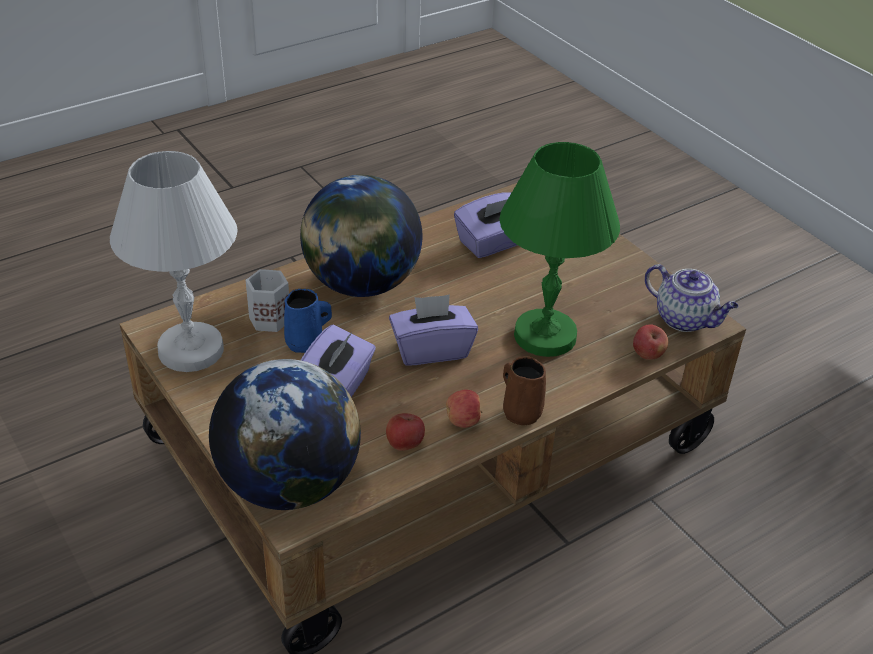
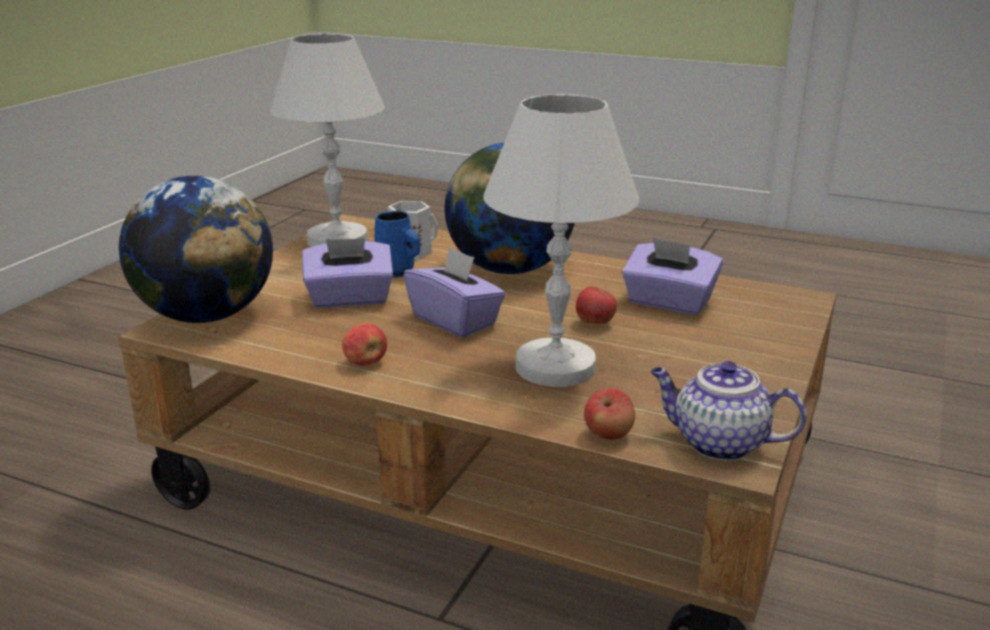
camera: 60 degrees right, 15 degrees down
(404, 444) = (303, 345): apple -> apple (595, 323)
(520, 411) = (412, 386): brown mug -> none
(544, 335) = (556, 366): green table lamp -> white table lamp
(685, 319) = (718, 443): teapot -> teapot turned 105 degrees clockwise

